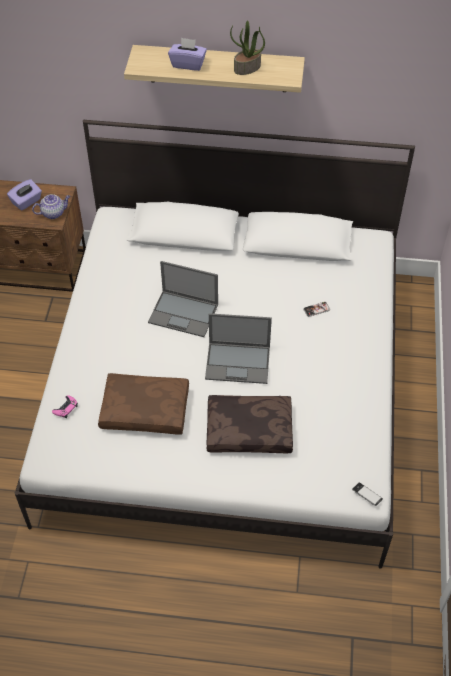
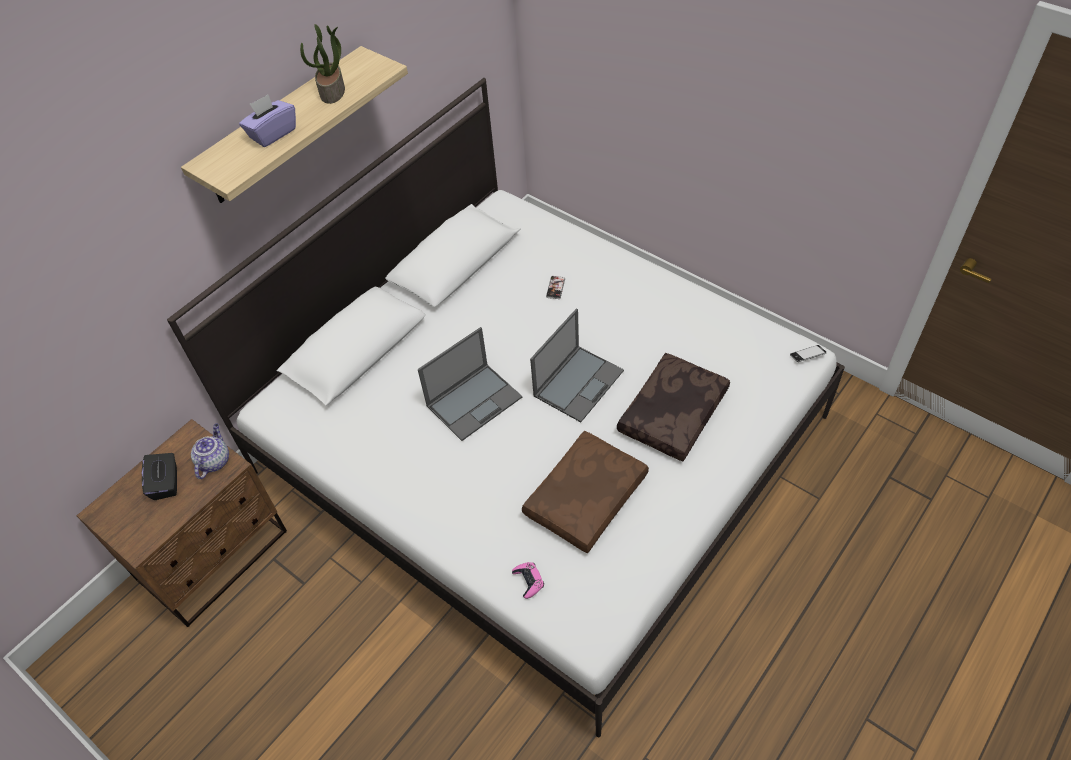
camera: 55 degrees left, 0 degrees up
(26, 202) = (166, 483): purple tissue box -> black tissue box

